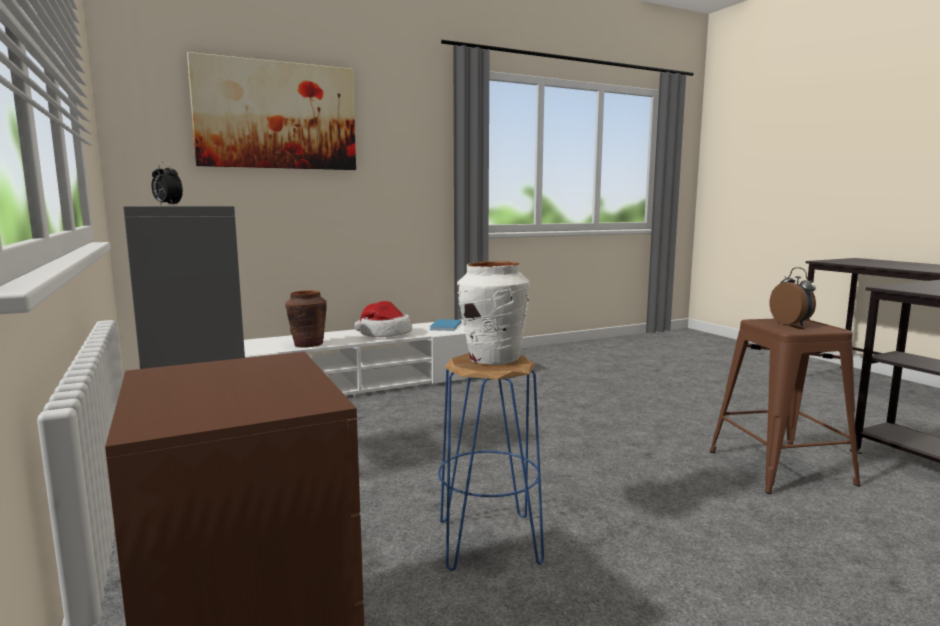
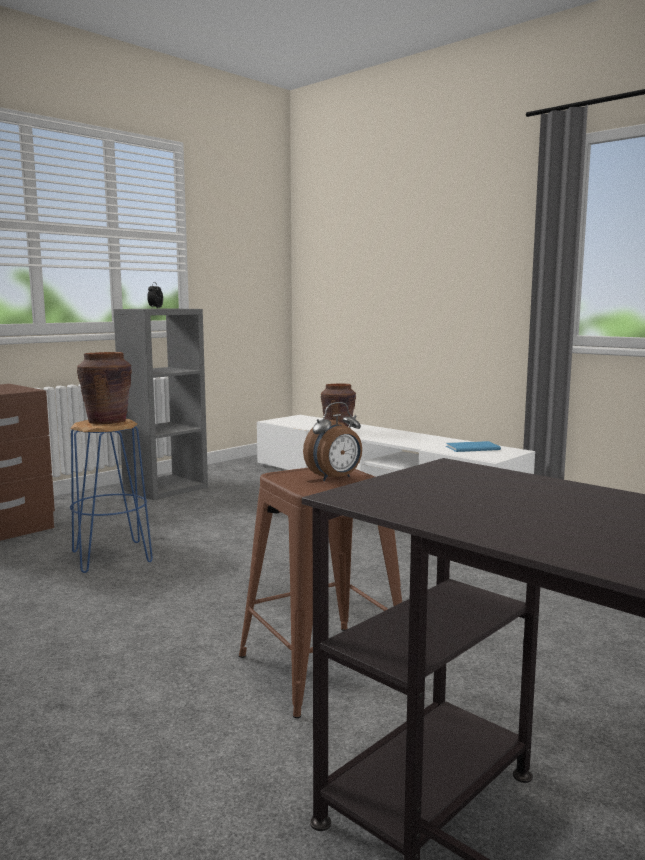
camera: 70 degrees right, 0 degrees up
(276, 116) = (387, 227): picture -> none
(384, 334) = (405, 439): hat -> none
(493, 359) = (107, 422): white vase -> brown vase

